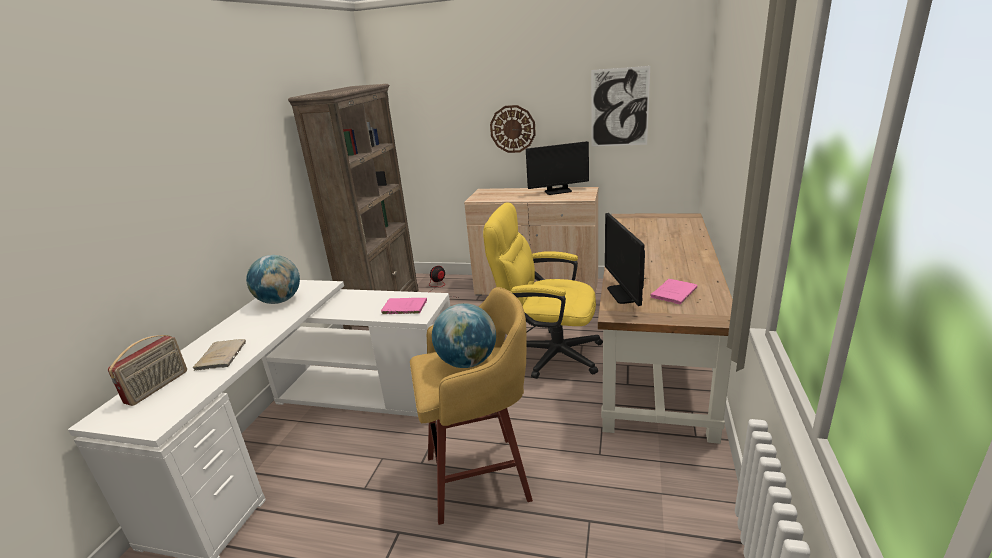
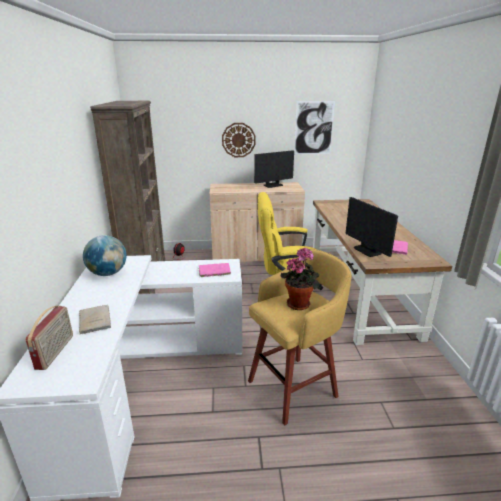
camera: 20 degrees left, 0 degrees up
(467, 362) = (299, 303): globe -> potted plant

